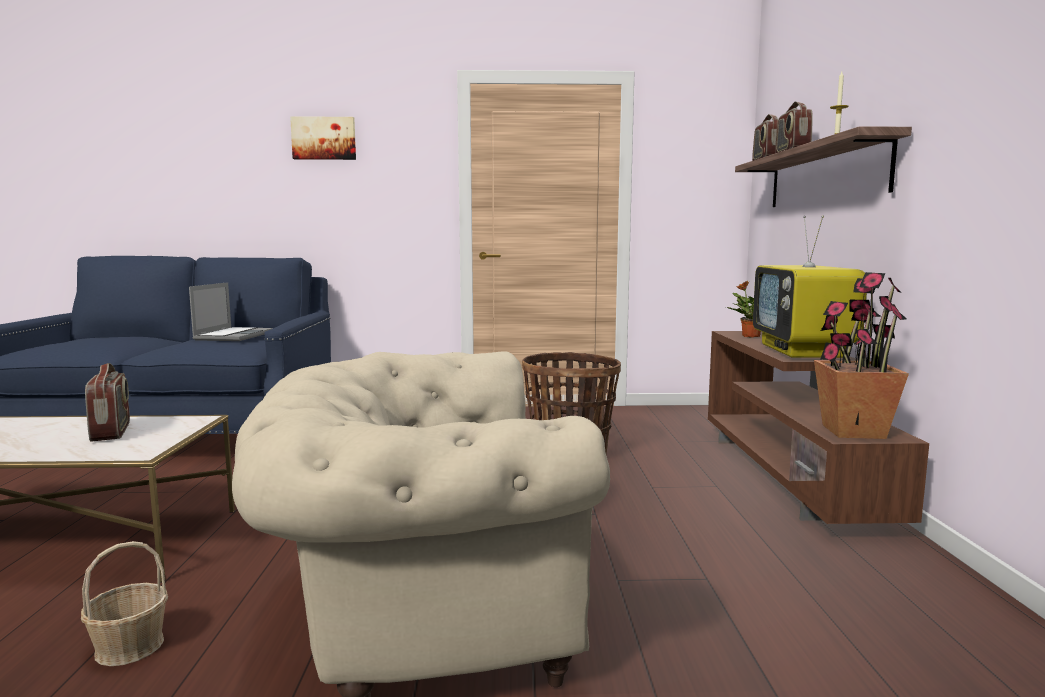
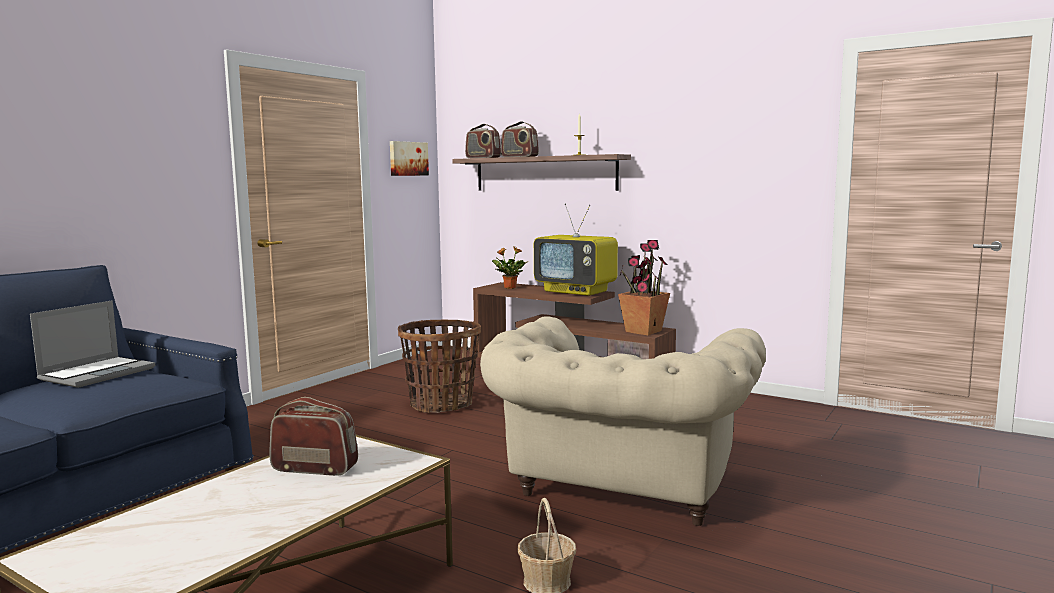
camera: 55 degrees left, 0 degrees up
(233, 336) = (98, 373): laptop -> laptop turned 75 degrees clockwise
(324, 138) = (81, 113): picture -> picture (408, 158)

